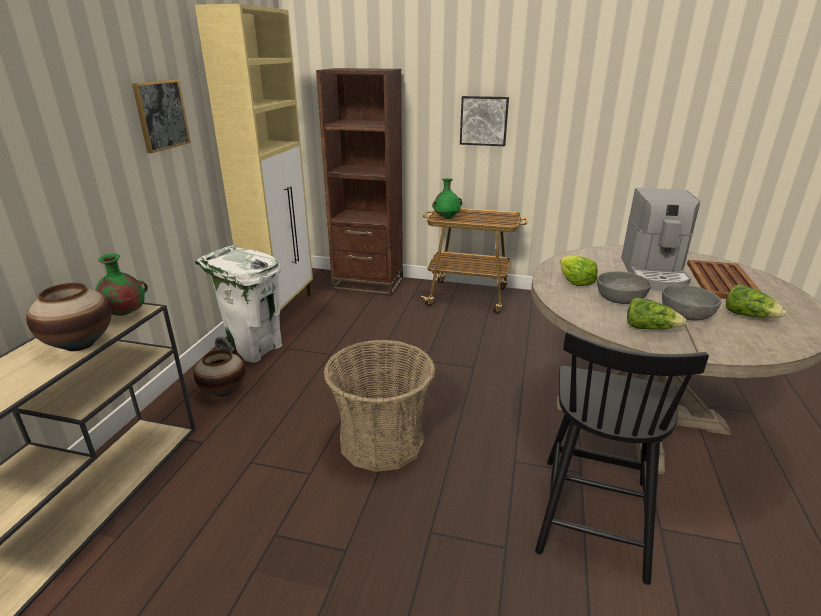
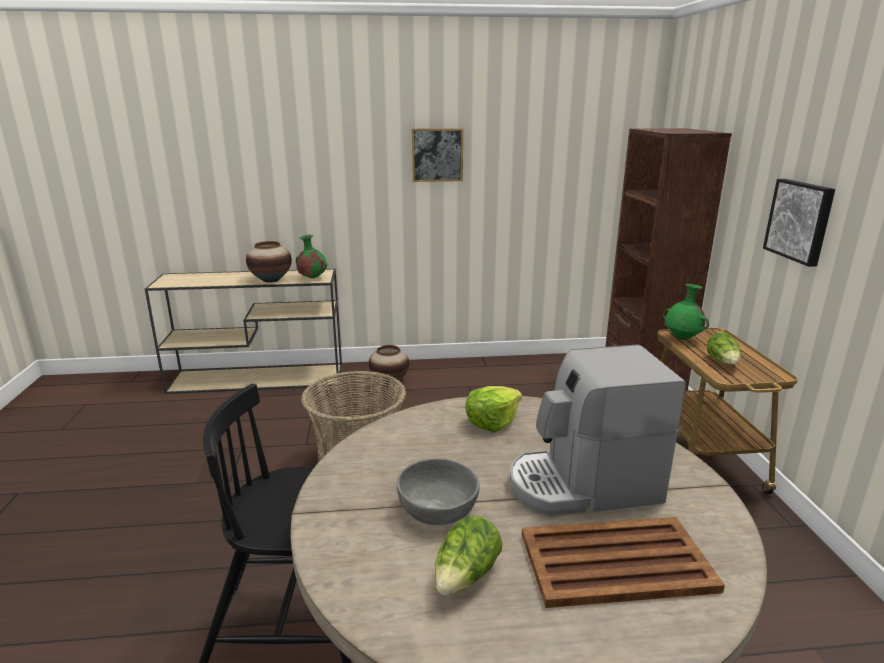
camera: 70 degrees right, 5 degrees down
(254, 349) = (456, 373): white trash can -> none
(282, 308) = (535, 364): beige cabinet -> none
(619, 298) = (458, 454): grey bowl -> none
(649, 328) = (374, 476): lettuce -> lettuce (723, 362)

